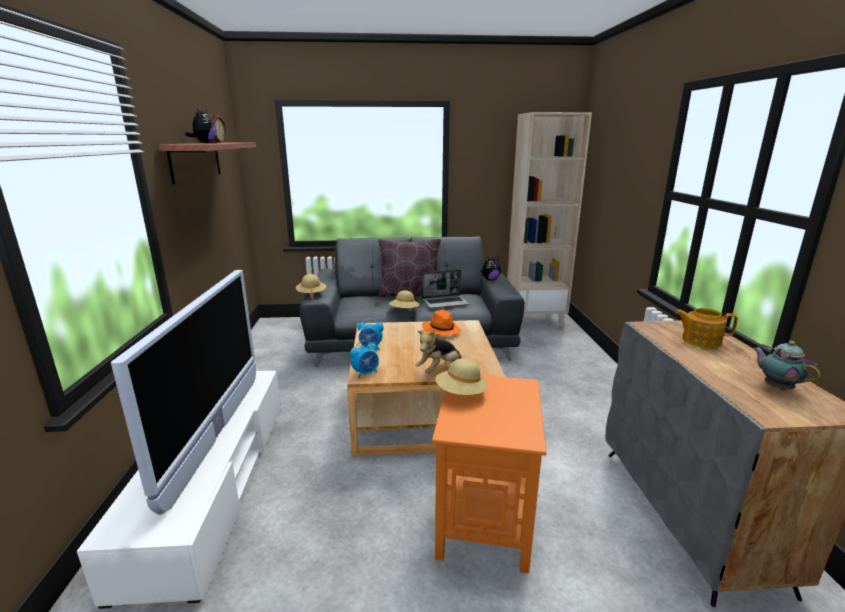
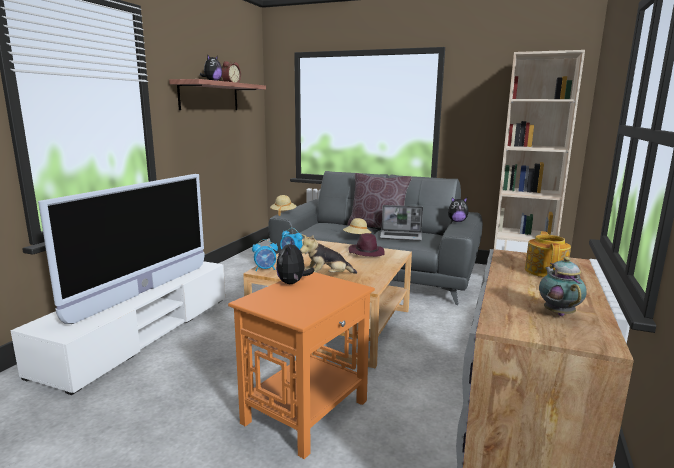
camera: 25 degrees right, 5 degrees down
(441, 330) = (366, 253): orange hat -> purple hat
(461, 393) = (293, 283): beige hat -> plush toy
(700, 340) = (546, 271): teapot -> teapot turned 60 degrees clockwise

